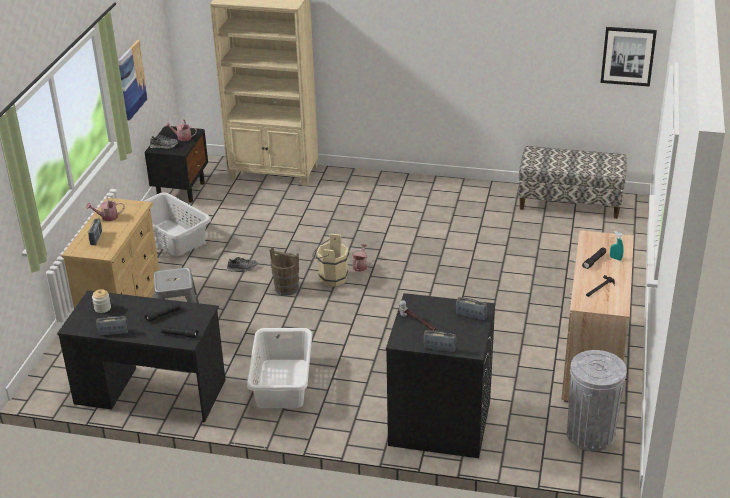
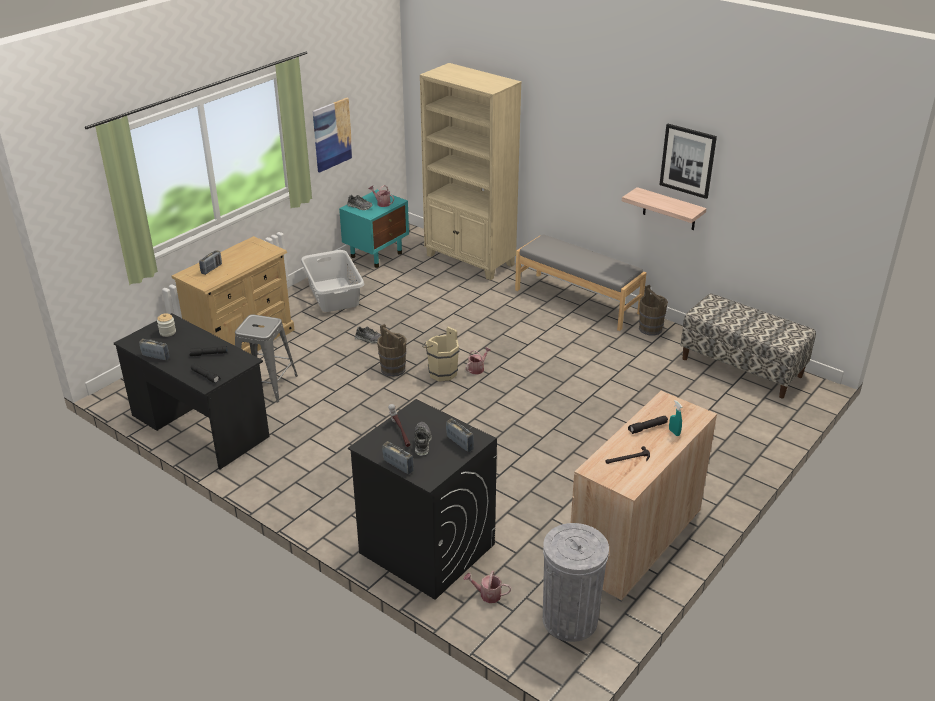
camera: 25 degrees right, 0 degrees up
(107, 217) = (237, 253): watering can -> watering can (487, 594)
(181, 190) = (377, 254): black nightstand -> turquoise nightstand
(281, 384) = (314, 457): white laundry basket -> none
(398, 184) = (577, 301): none -> grey bench
(441, 324) = (422, 442): none -> shoe
(475, 81) = (669, 209): none -> shelf
(476, 191) = (650, 329): none -> brown bucket
(628, 56) = (833, 216): picture -> picture (688, 160)

